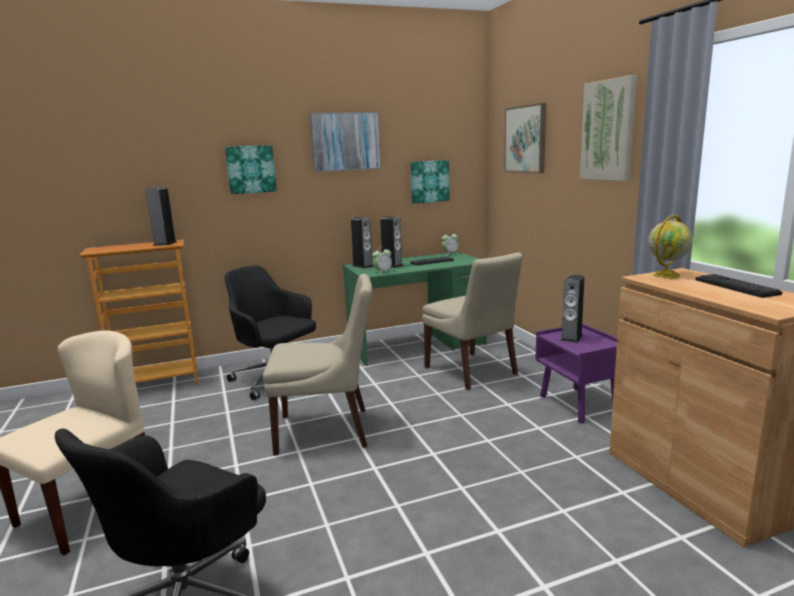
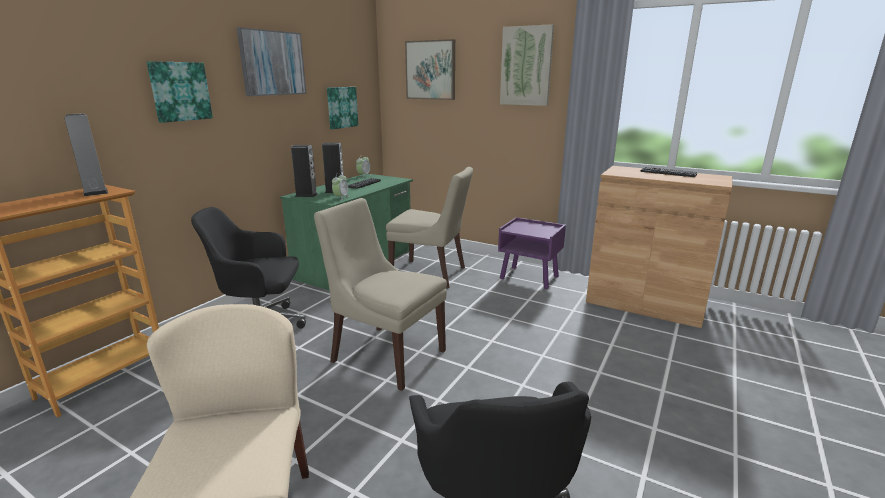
camera: 40 degrees left, 5 degrees up
(327, 431) = (385, 355): beige chair -> beige chair turned 105 degrees counterclockwise
(571, 337) = (524, 228): speaker -> none
(666, 275) = (619, 170): globe -> none

